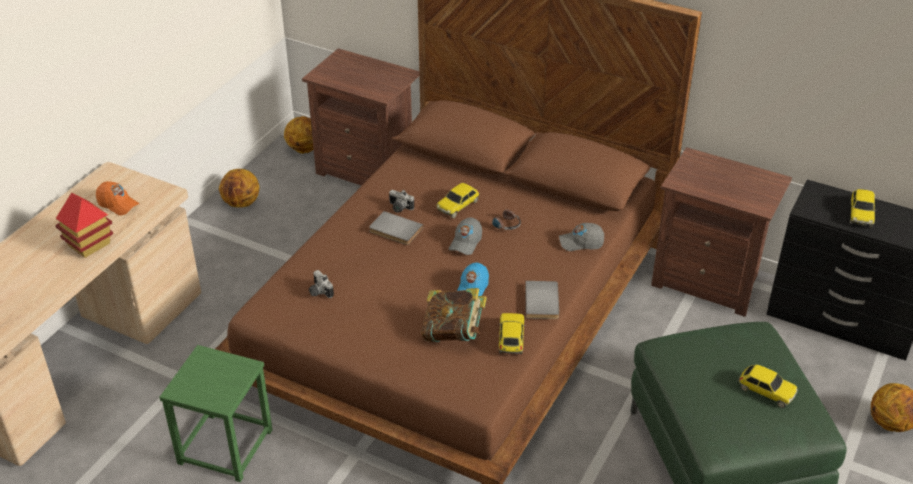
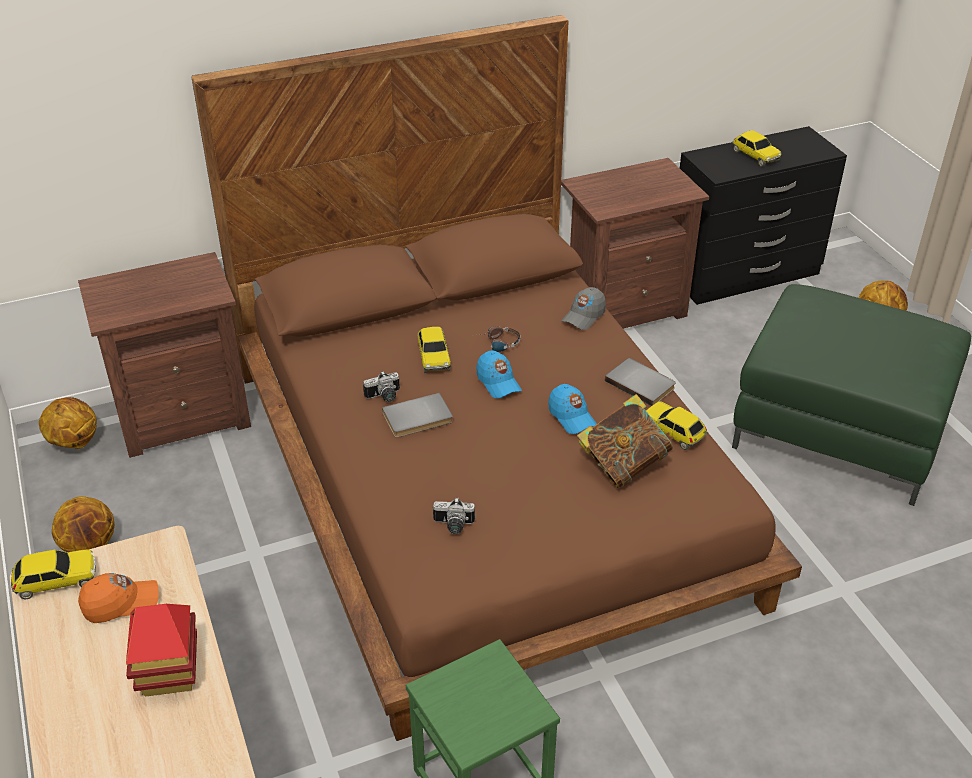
camera: 50 degrees left, 0 degrees up
(465, 242) = (498, 382): grey cap -> blue cap
(766, 391) = (884, 329): toy car -> toy car (56, 581)

